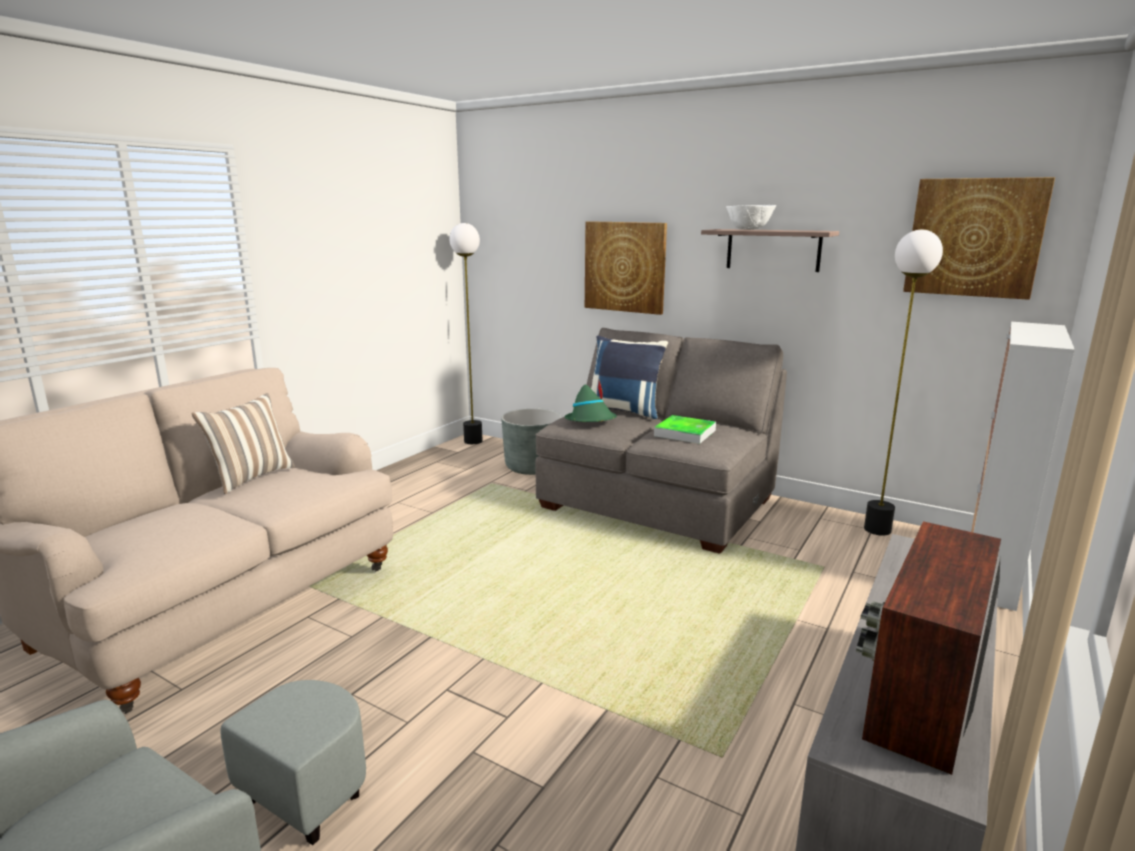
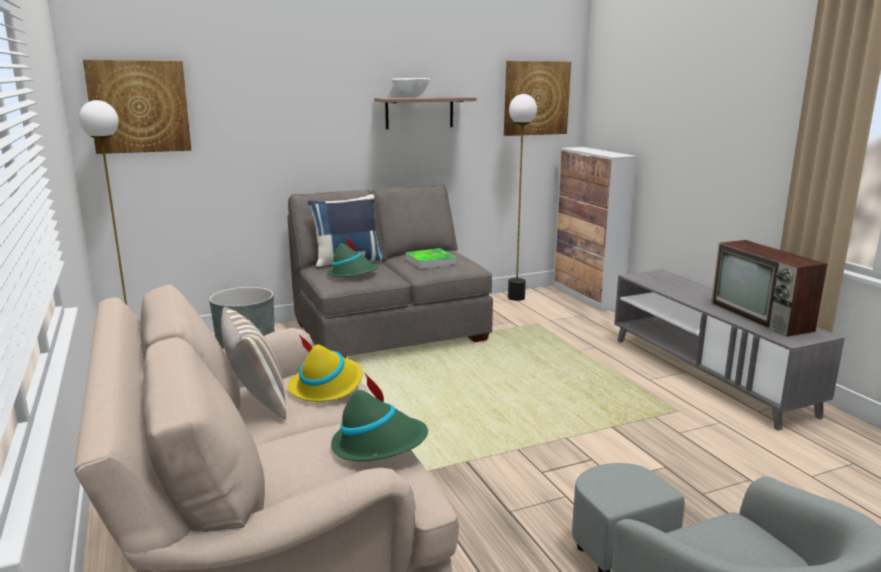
camera: 55 degrees left, 0 degrees up
(179, 533) = (379, 444): none -> green hat
(292, 486) = (327, 386): none -> yellow hat
(625, 267) = (292, 136): picture -> picture (139, 106)

